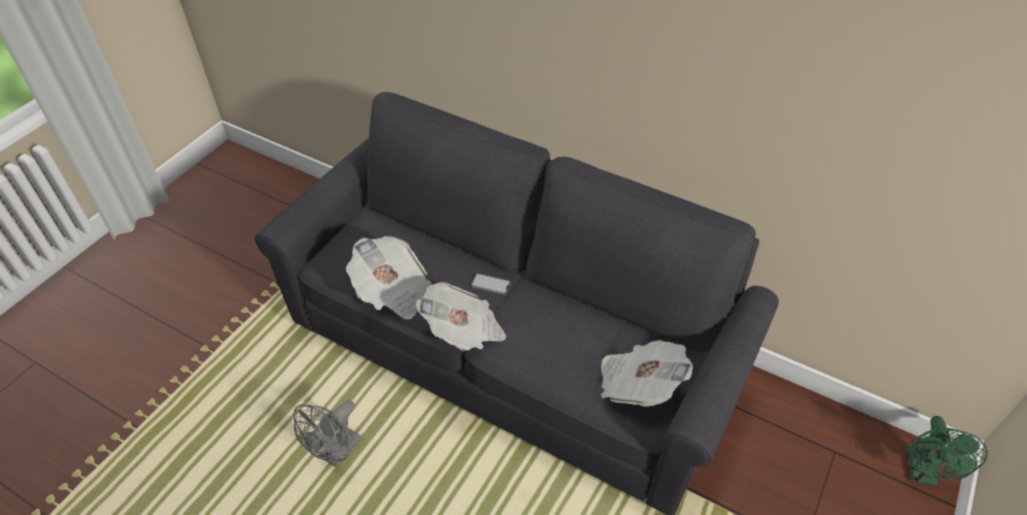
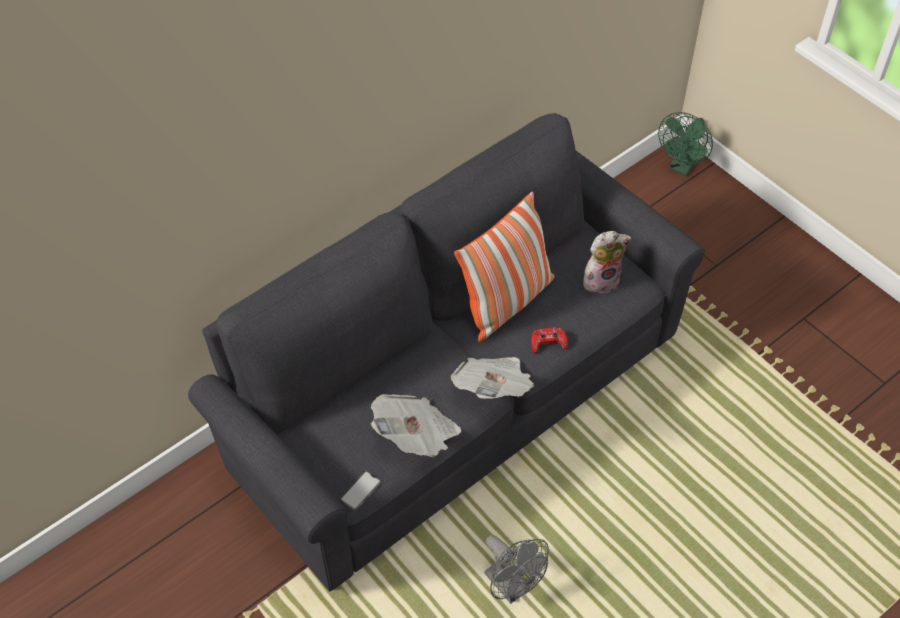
camera: 70 degrees left, 5 degrees up
(490, 284) = (442, 351): phone -> phone (360, 490)
(535, 359) = (548, 342): none -> red game controller
(569, 314) = (506, 302): none -> pillow
(638, 384) = (601, 279): newspaper -> plush toy
(922, 473) = (682, 166): green fan -> green fan turned 90 degrees clockwise

